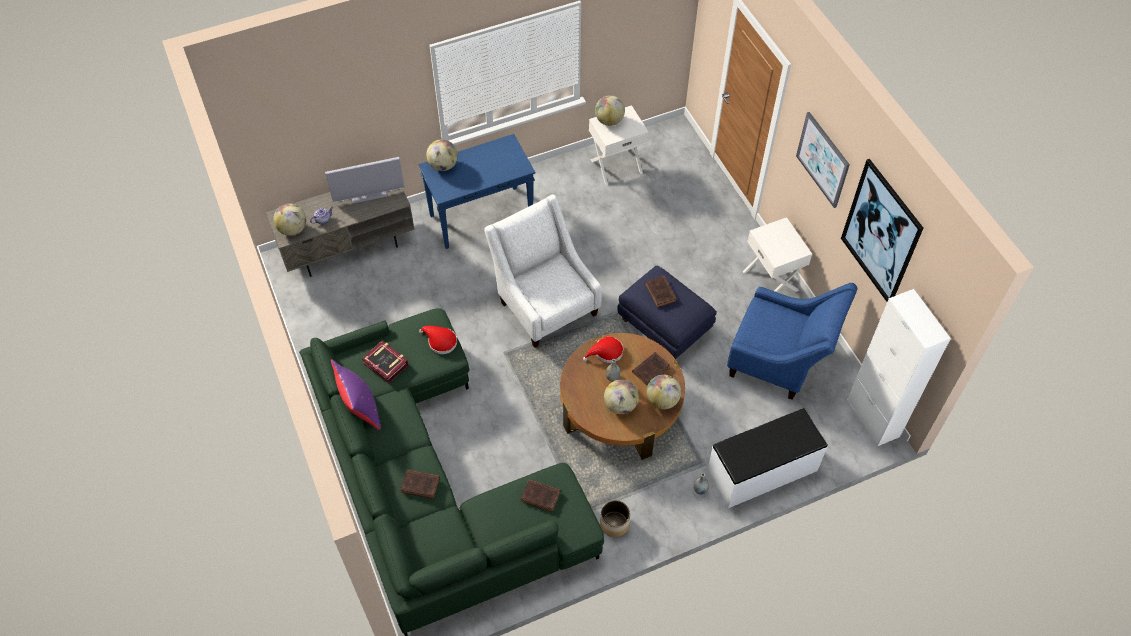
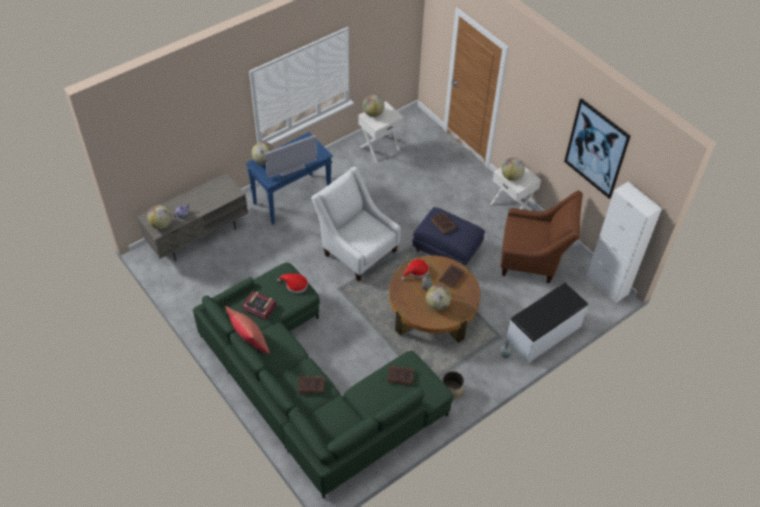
camera: 15 degrees left, 5 degrees down
(360, 407) = (249, 341): purple pillow -> red pillow
(369, 195) = (212, 192): television -> television (291, 169)
(662, 400) = (466, 296): globe -> globe (511, 177)
(780, 361) = (533, 259): blue armchair -> brown armchair
(823, 159) = (542, 108): picture -> none

